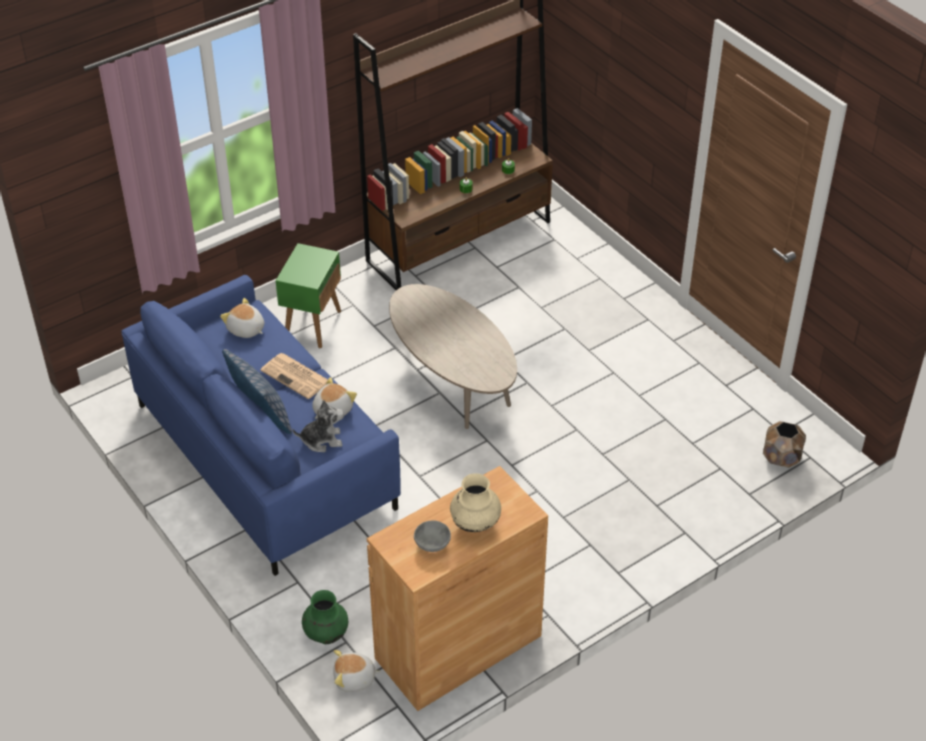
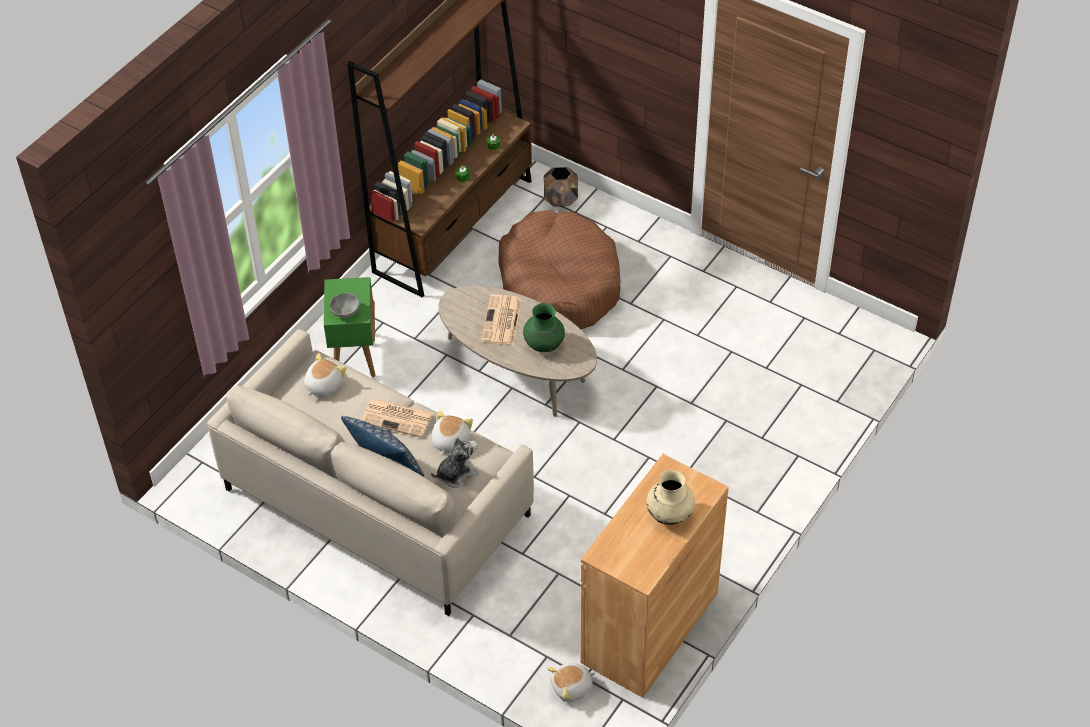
camera: 20 degrees left, 5 degrees up
(246, 329) = (323, 385): plush toy -> plush toy turned 105 degrees clockwise
(265, 454) = (377, 500): blue sofa -> beige sofa
(326, 634) = (524, 655): green vase -> green vase (543, 345)
(432, 544) = (642, 546): grey bowl -> grey bowl (345, 312)
(443, 323) = (502, 321): none -> newspaper
(532, 314) = (560, 283): none -> brown dog bed
(781, 458) = (850, 358): brown planter -> brown planter (561, 199)

